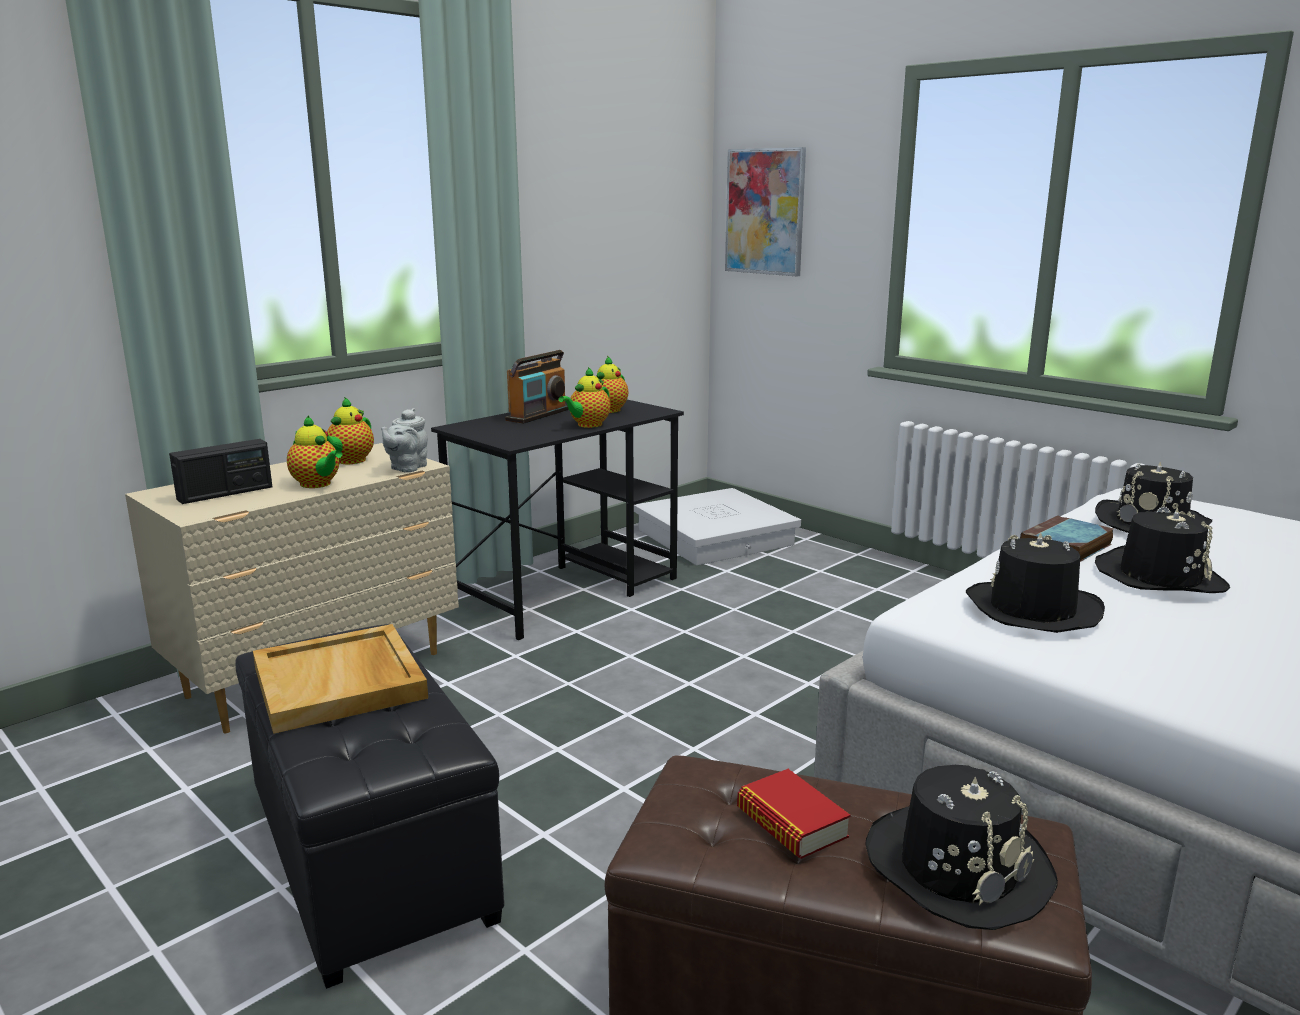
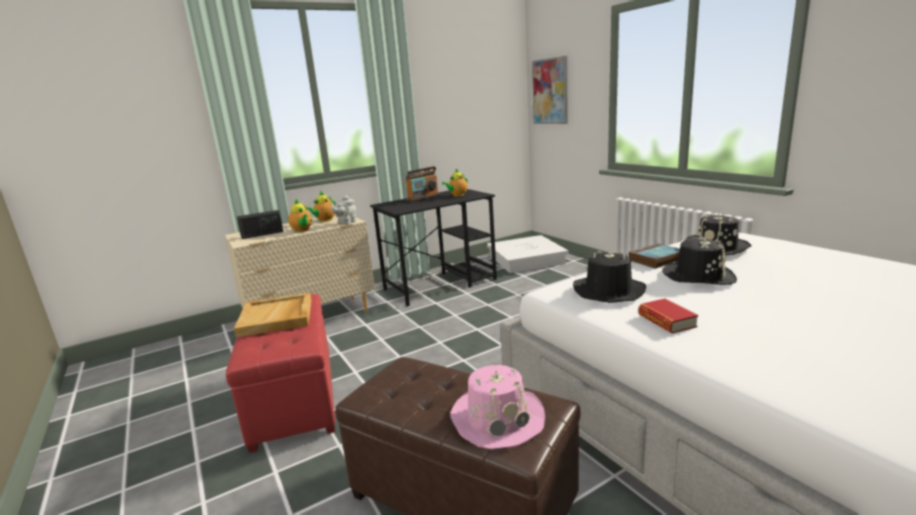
camera: 15 degrees right, 0 degrees up
(367, 856) = (294, 398): black ottoman -> red ottoman
(587, 425) = (442, 202): teapot -> none
(791, 823) = (430, 390): book -> book (666, 321)
(957, 867) = (497, 418): black hat -> pink hat

